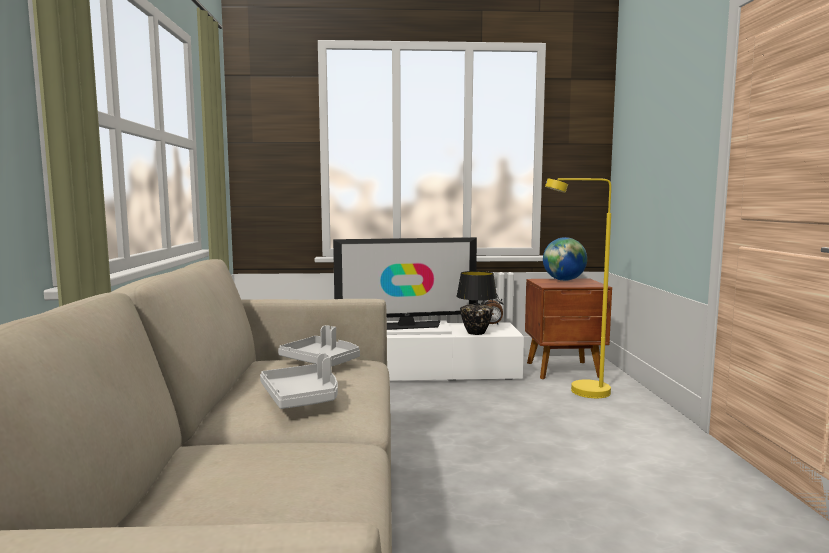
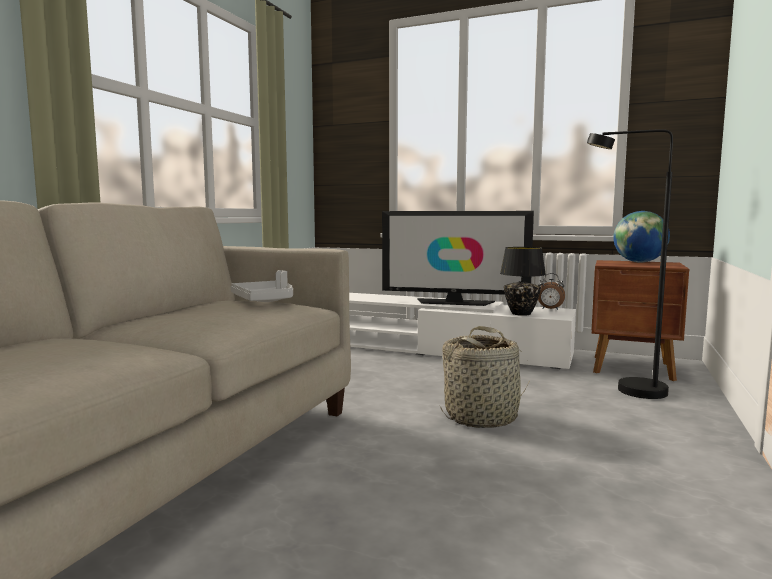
camera: 25 degrees right, 0 degrees up
(302, 397) = (192, 318): grey tray -> none
(502, 439) = (482, 417): none -> basket
(579, 392) = (627, 390): yellow floor lamp -> black floor lamp

